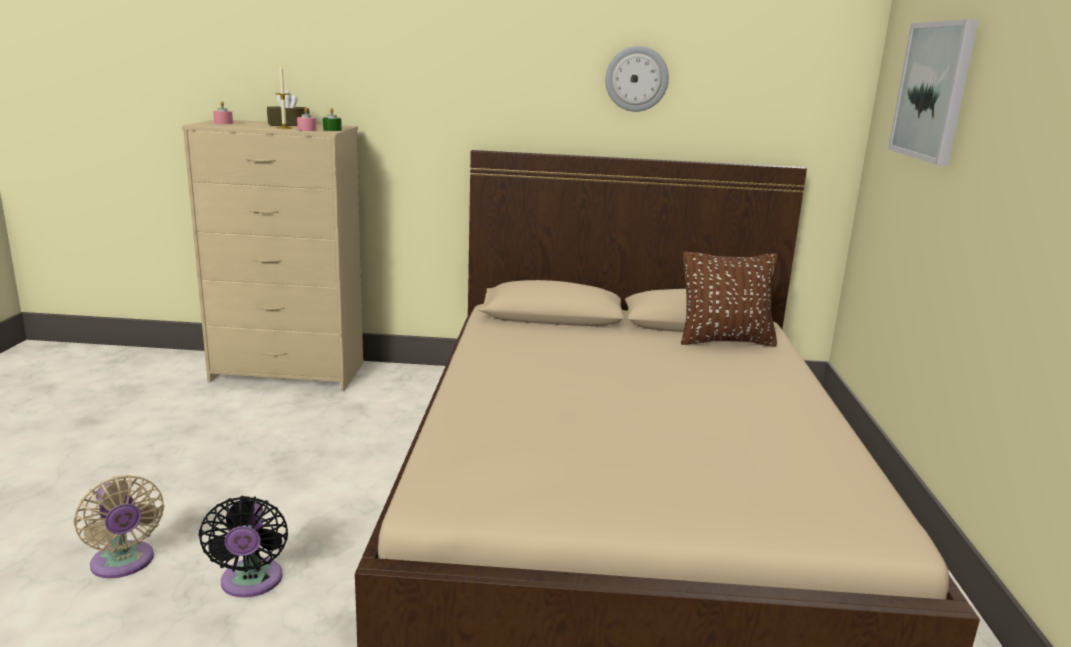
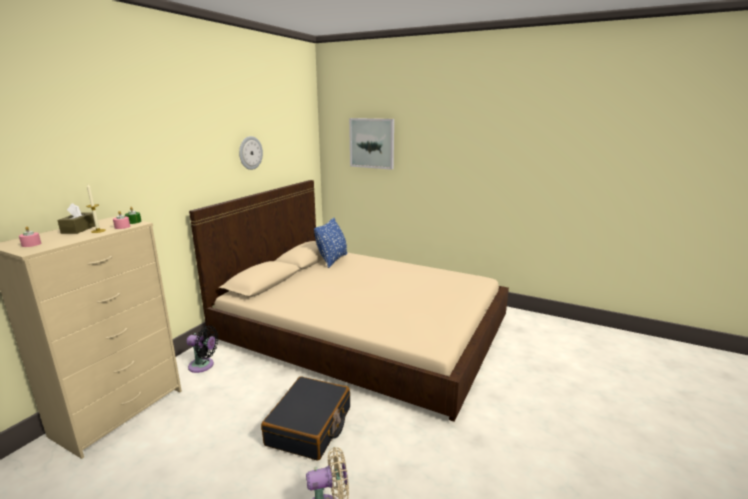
camera: 65 degrees left, 0 degrees up
(251, 583) = (375, 454): black fan -> black fan (203, 366)
(301, 503) = (310, 426): none -> black suitcase
(725, 341) = (332, 260): brown pillow -> blue pillow

